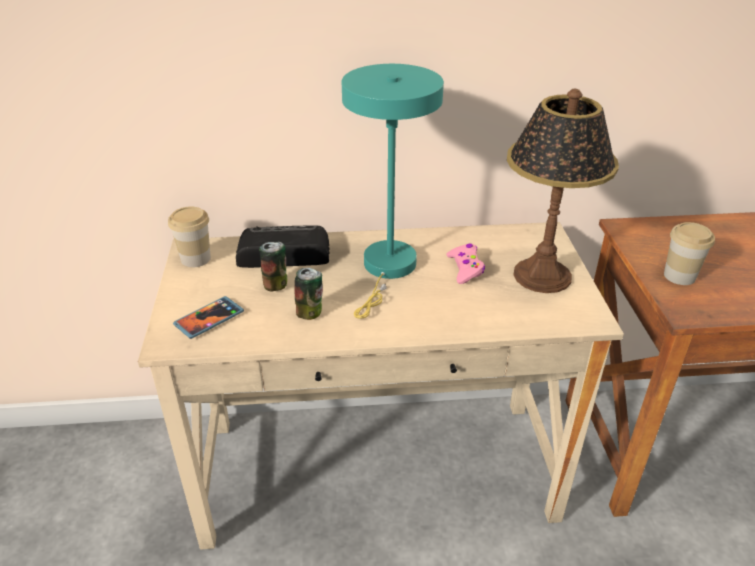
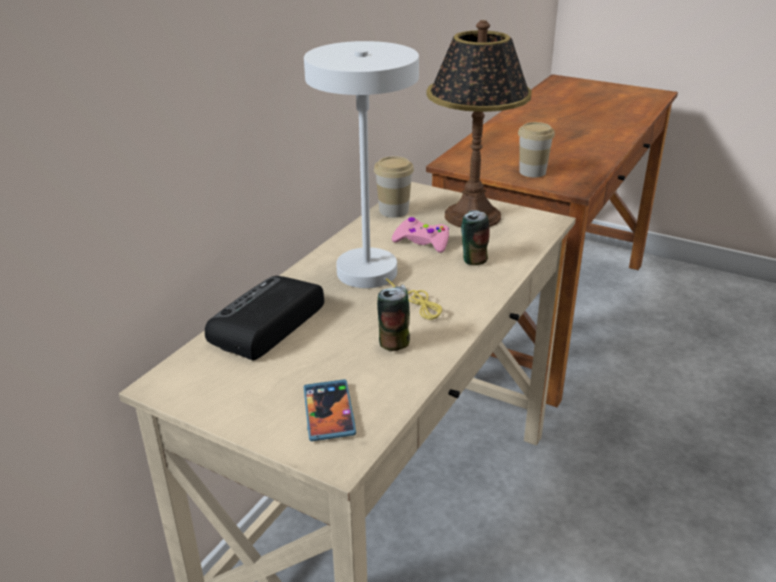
camera: 55 degrees left, 5 degrees down
(195, 259) = (192, 387): cup -> cup (394, 211)
(276, 285) = (319, 347): can -> can (473, 259)
(387, 269) = (375, 277): turquoise table lamp -> white table lamp

